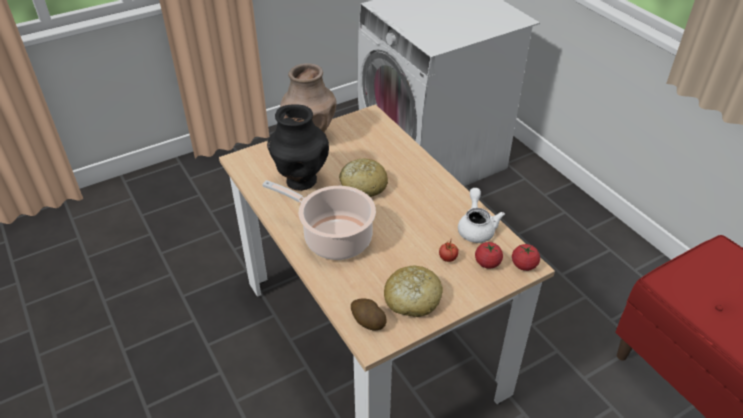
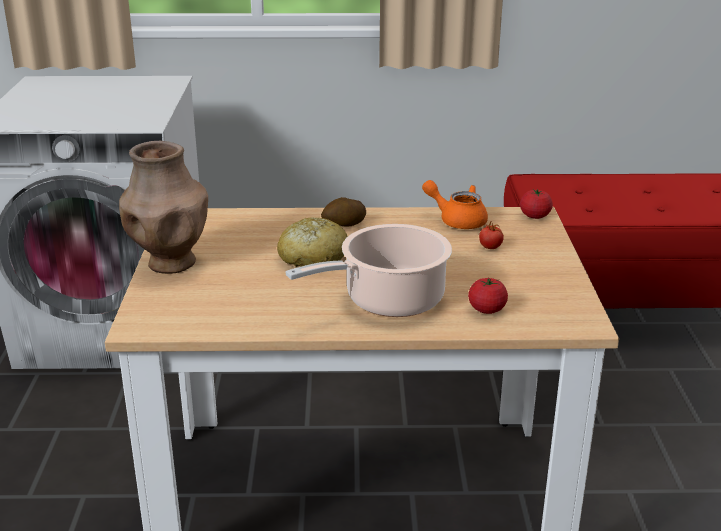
camera: 60 degrees left, 15 degrees down
(301, 181) = (251, 293): black vase -> none
(367, 321) = (551, 317): potato -> potato (344, 225)
(412, 299) = (536, 283): bread -> none
(476, 227) = (457, 220): white teapot -> orange teapot
(487, 263) = (516, 231): tomato -> tomato (487, 309)

